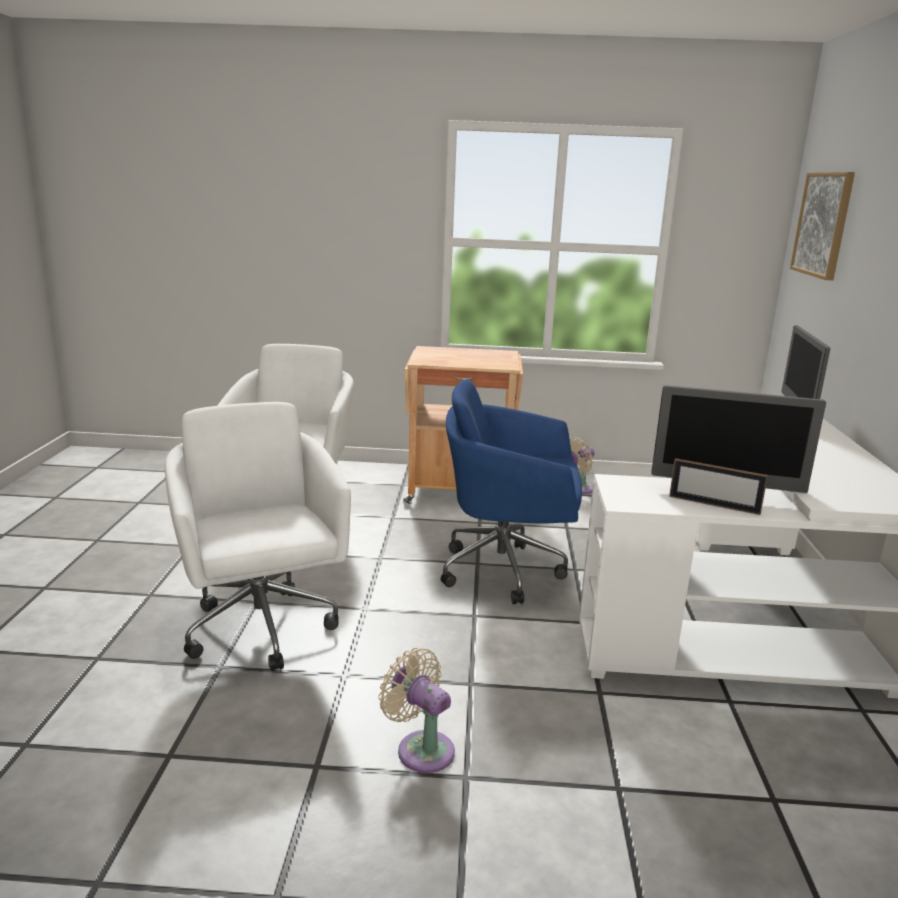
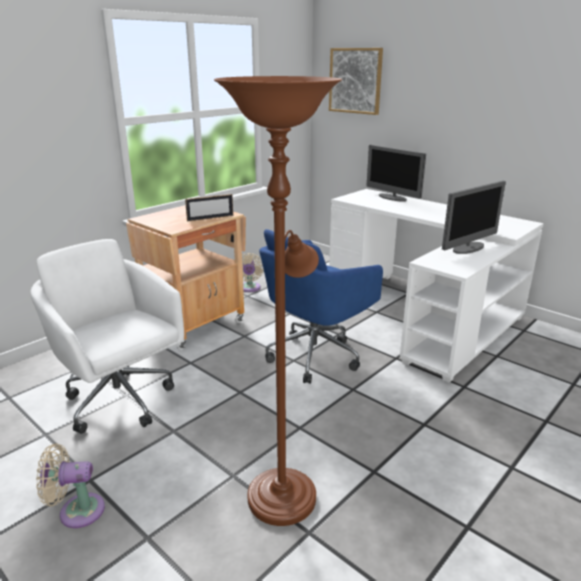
camera: 50 degrees left, 5 degrees up
(262, 633) = (284, 490): white office chair -> brown floor lamp
(421, 748) = (475, 472): beige fan -> beige fan (77, 511)
(713, 505) = (479, 255): picture frame -> picture frame (210, 218)

